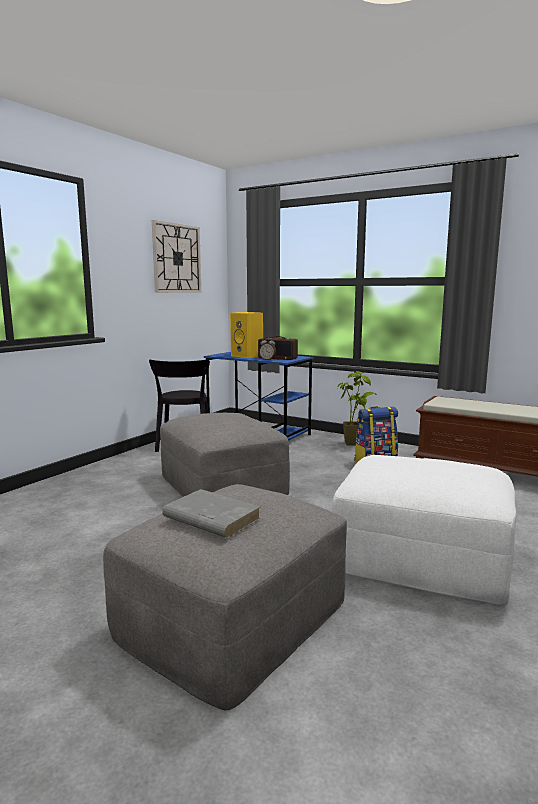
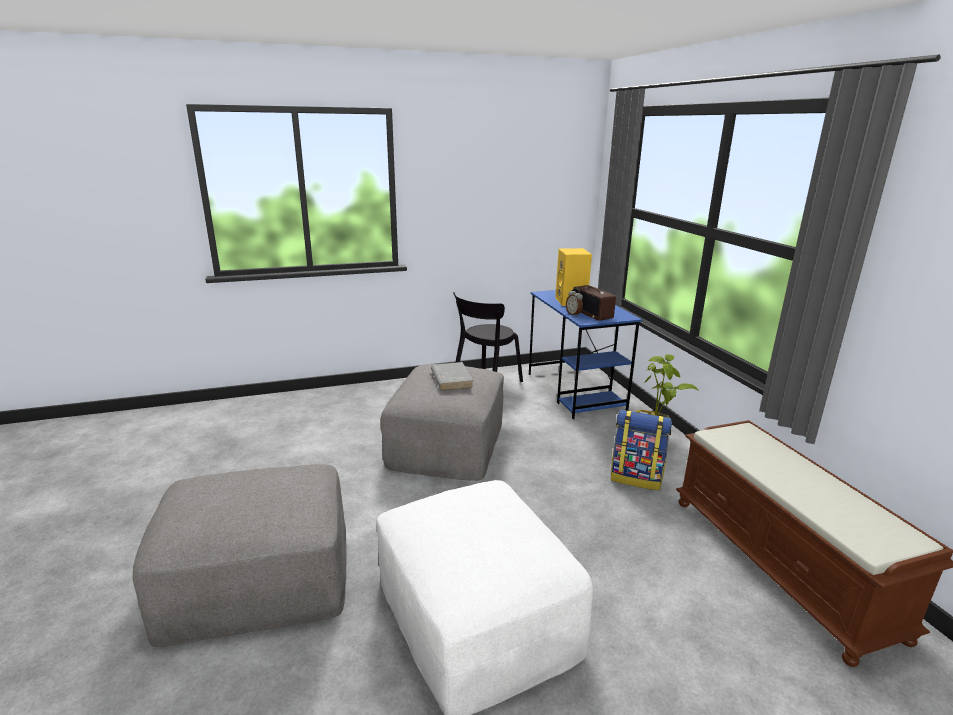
camera: 40 degrees right, 10 degrees up
(176, 258) = (515, 180): wall clock -> none
(211, 518) = (219, 495): grey book -> grey book (451, 379)

